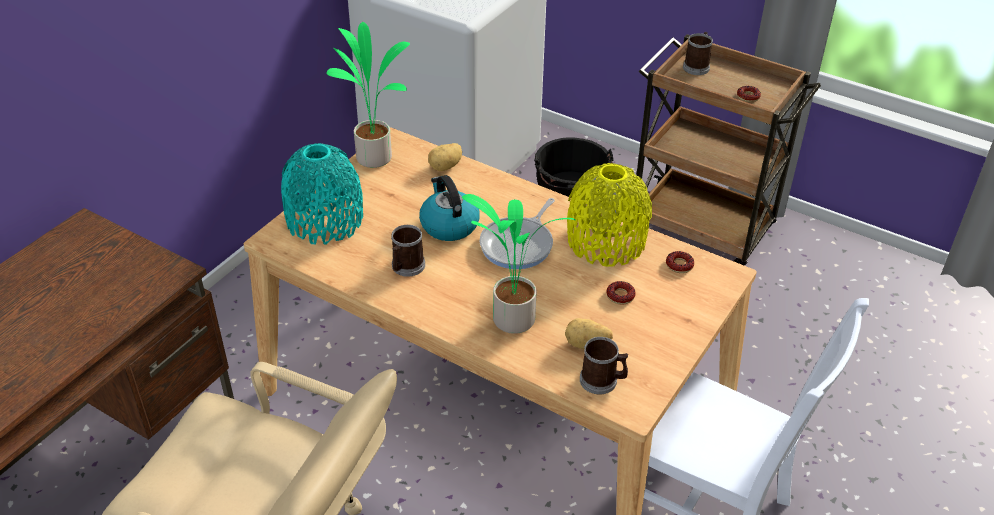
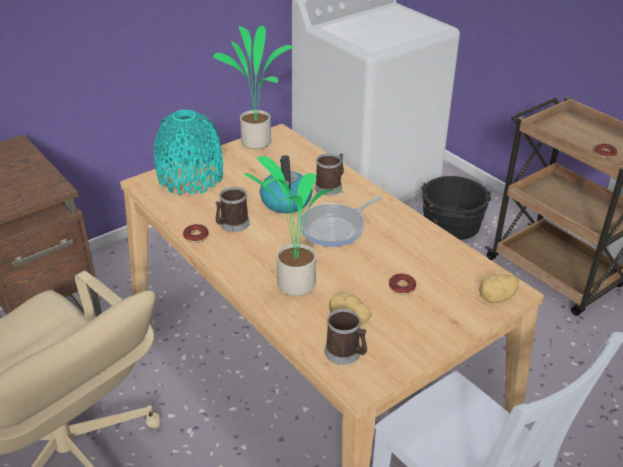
camera: 20 degrees right, 5 degrees down
(446, 166) = (309, 159): potato -> potato (497, 298)
(606, 241) = (413, 241): yellow vase -> none
(679, 265) = (470, 274): donut -> donut (196, 236)
(697, 66) = (568, 123): mug -> mug (330, 186)

